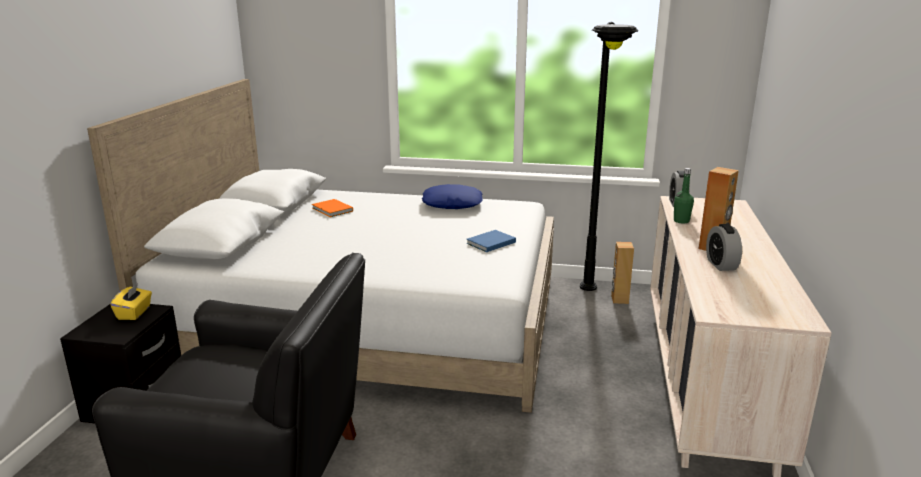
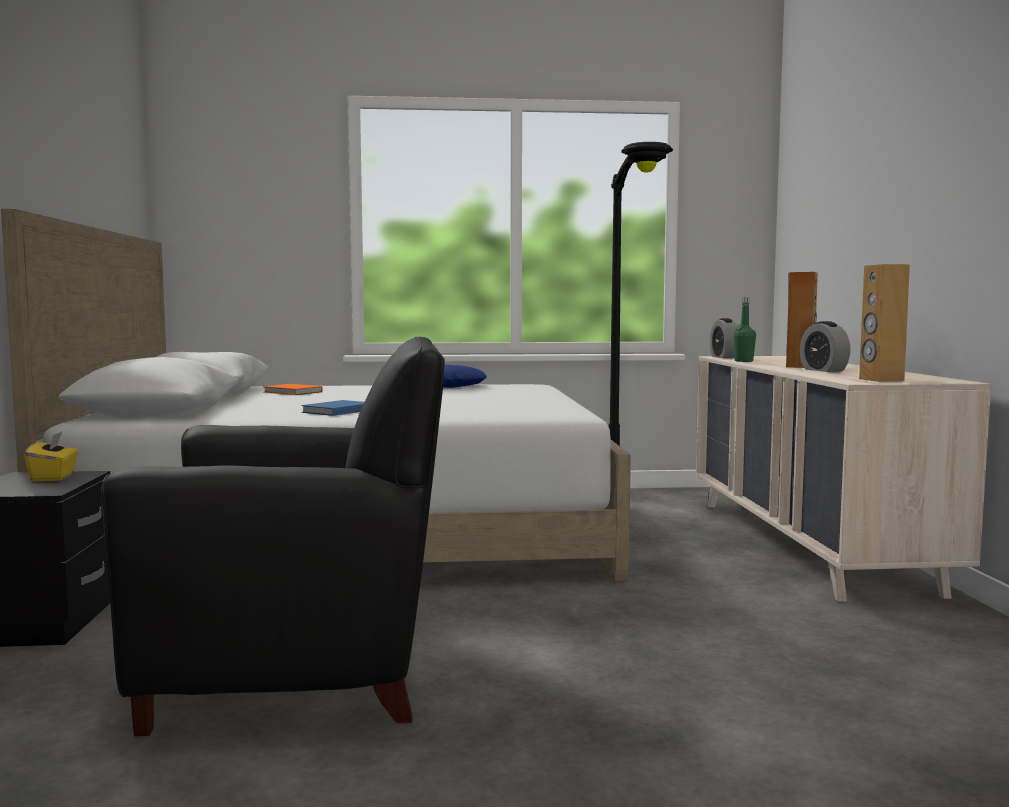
camera: 15 degrees left, 15 degrees down
(489, 243) = (524, 399): blue book -> blue book (336, 411)
(619, 300) = (657, 499): brown speaker -> brown speaker (880, 380)

